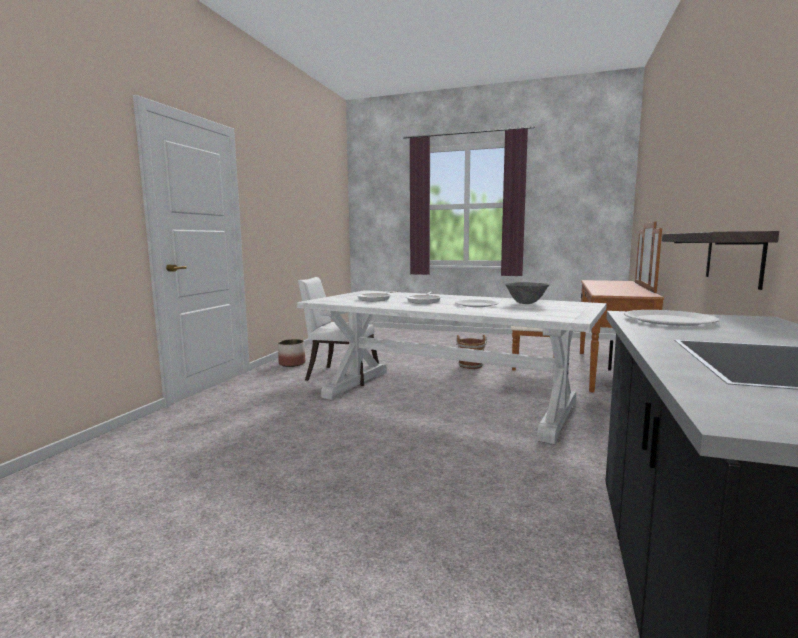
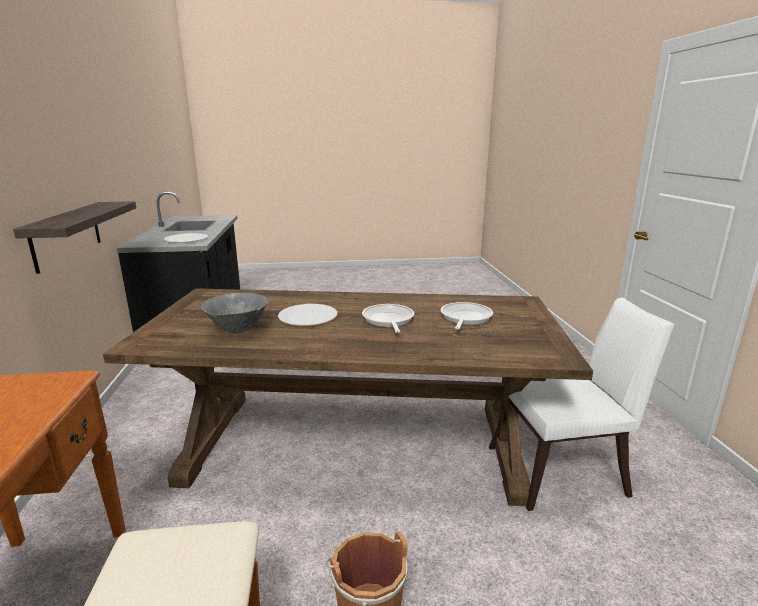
camera: 155 degrees right, 10 degrees up
(292, 363) = (709, 491): planter -> none
(447, 399) = (354, 444): white dining table -> brown dining table

